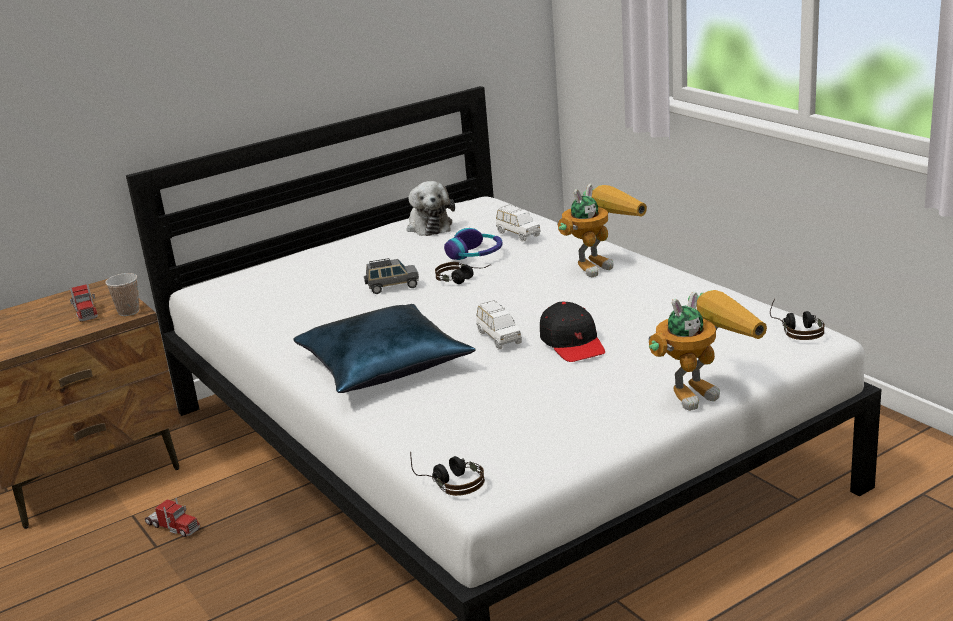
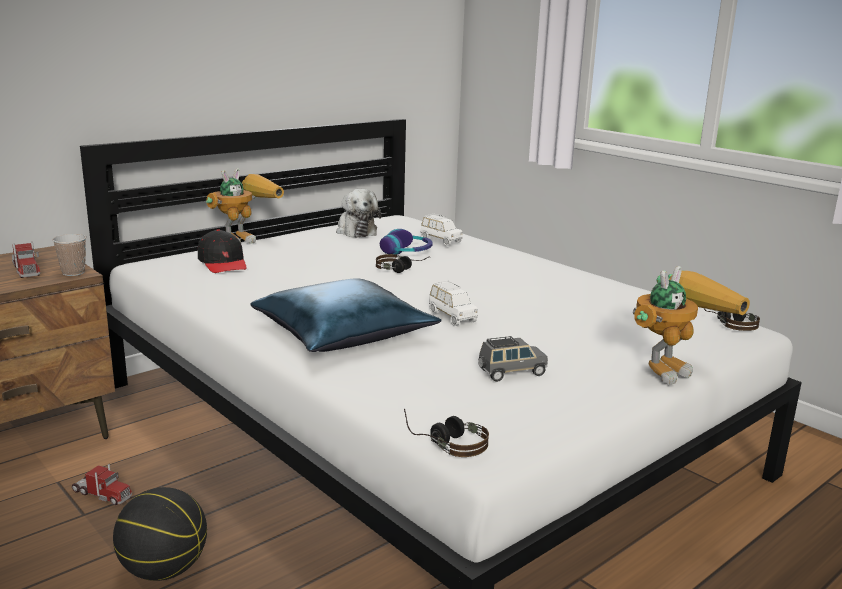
camera: 10 degrees left, 5 degrees down
(226, 596) = (164, 569): none -> basketball
(392, 287) = (334, 272): grey toy car -> grey toy car (511, 373)
(572, 343) = (525, 324): black cap -> black cap (223, 263)
(600, 263) = (523, 265): toy robot -> toy robot (246, 239)

